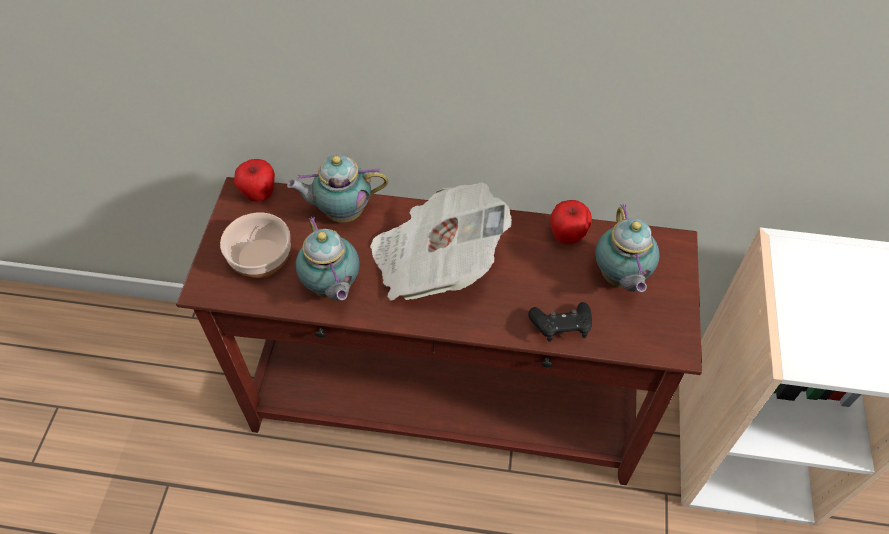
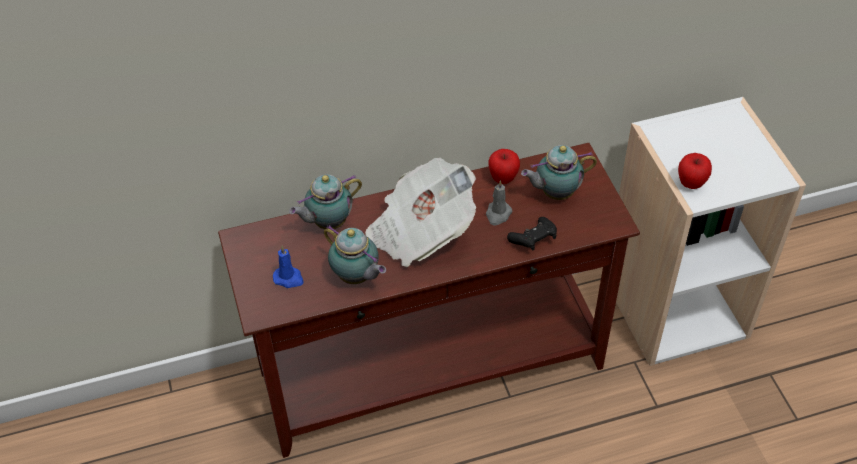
camera: 25 degrees left, 5 degrees down
(259, 195) = (255, 234): apple -> apple (691, 183)
(261, 260) = (289, 278): bowl -> blue candle
(536, 278) = (498, 214): none -> grey candle
(620, 278) = (555, 193): teapot -> teapot turned 105 degrees clockwise

